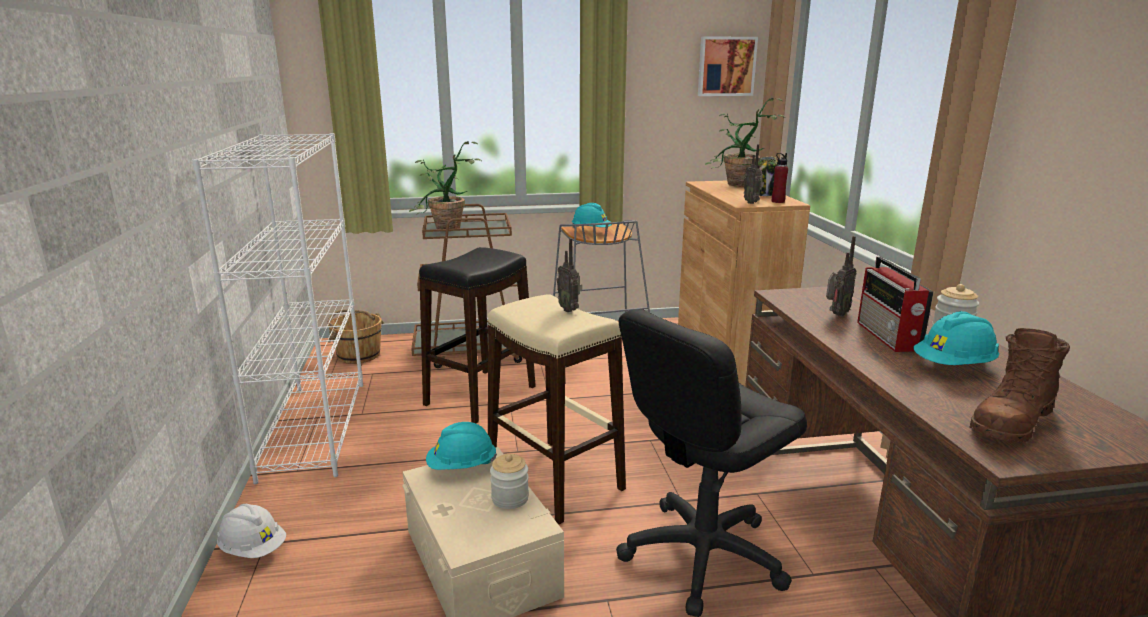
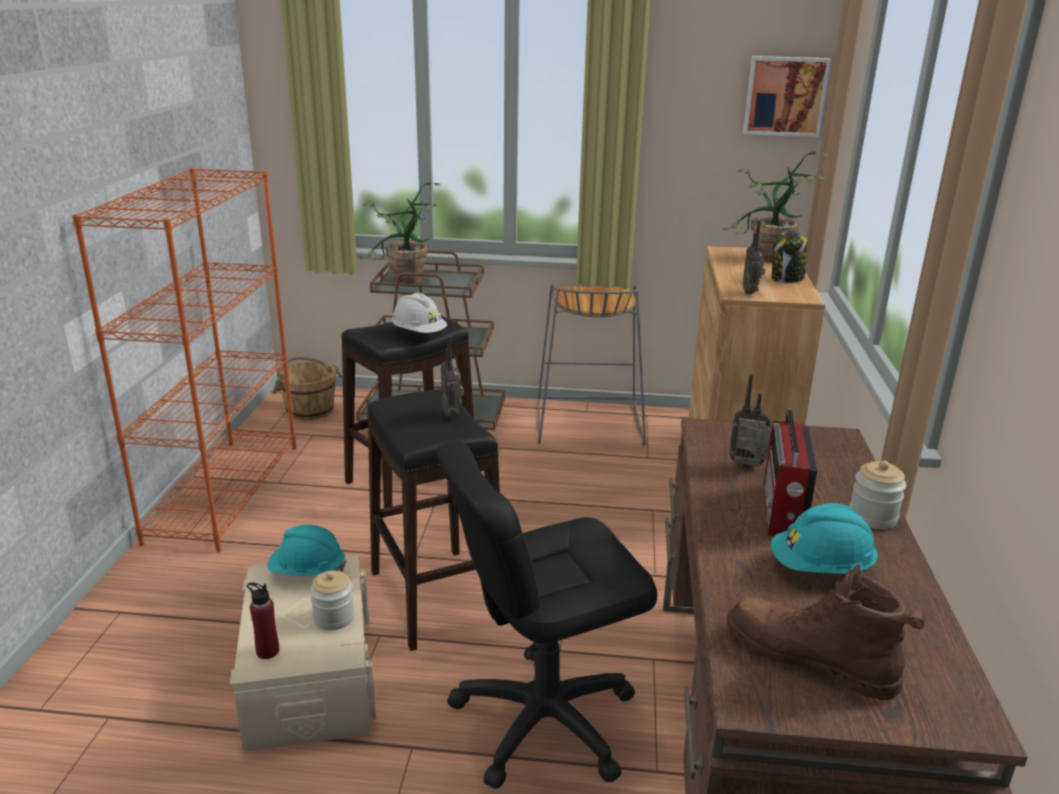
camera: 15 degrees right, 5 degrees up
(253, 549) = (107, 616): white hard hat -> white hard hat (419, 333)
(314, 427) = (225, 491): white bookcase -> orange bookcase
(555, 479) = (436, 597): beige stool -> black stool
(591, 231) = (584, 296): turquoise hard hat -> none
(778, 201) = (787, 294): red bottle -> red bottle (267, 651)
(836, 314) = (748, 469): radio -> radio turned 135 degrees counterclockwise
(1011, 422) = (810, 659): brown boot -> brown boot turned 60 degrees clockwise

